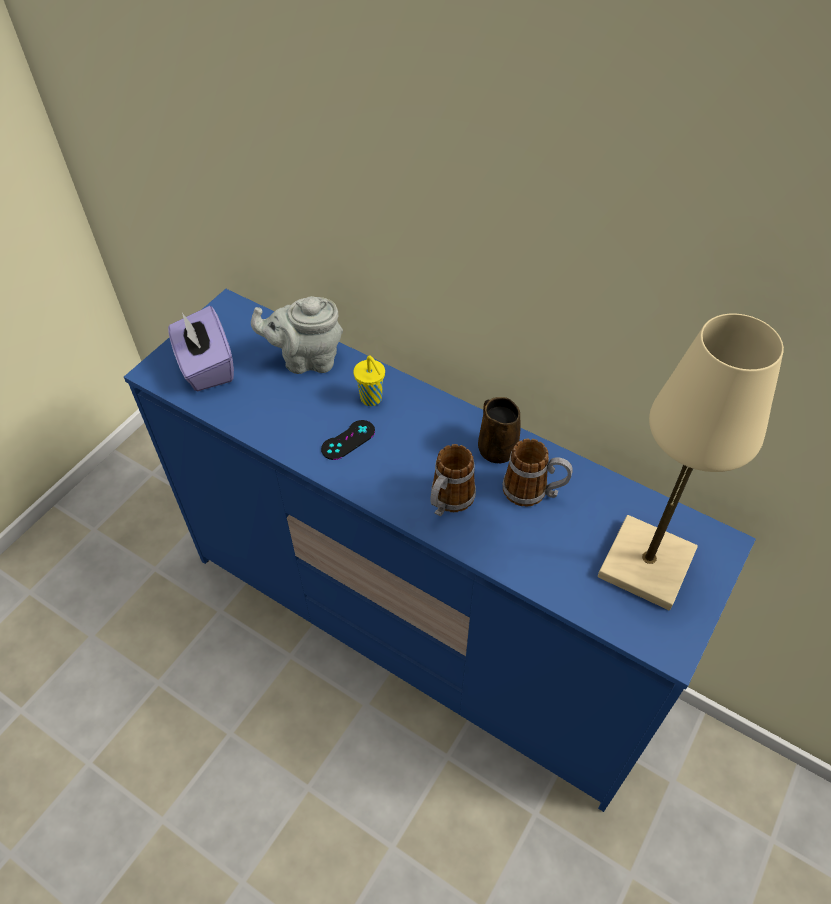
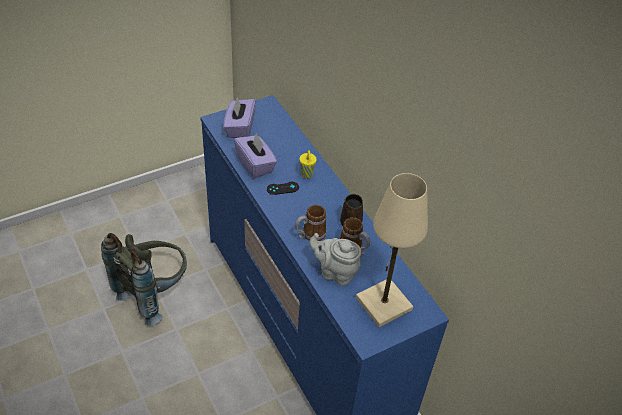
camera: 25 degrees right, 5 degrees down
(159, 691) = (153, 293): none -> grey backpack
(275, 419) = (255, 164): none -> purple tissue box
(306, 359) = (288, 144): grey teapot -> grey teapot (335, 272)

